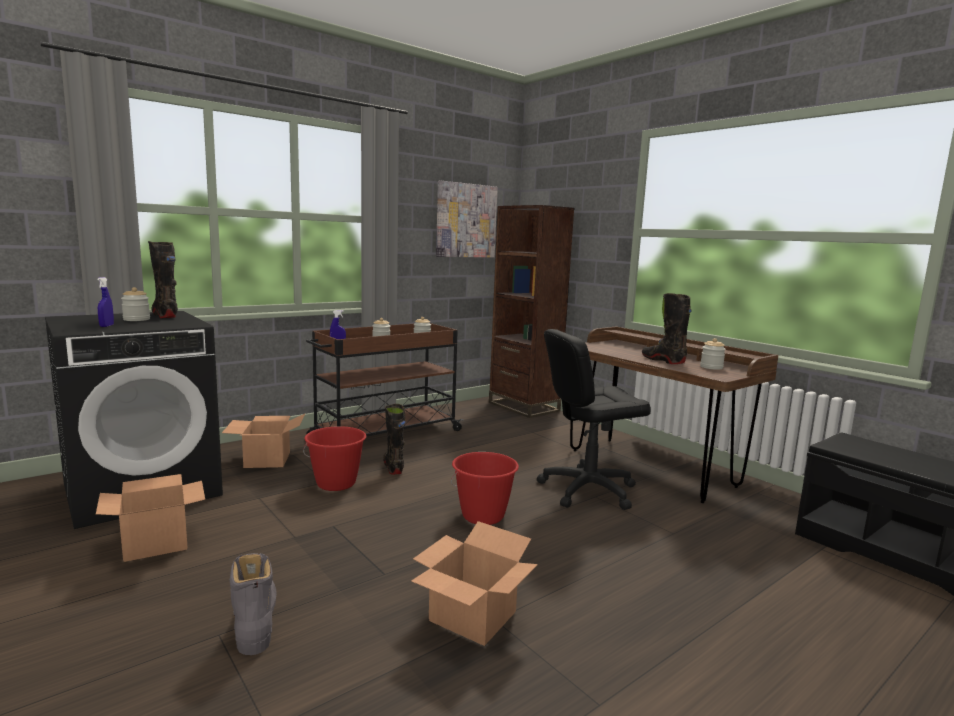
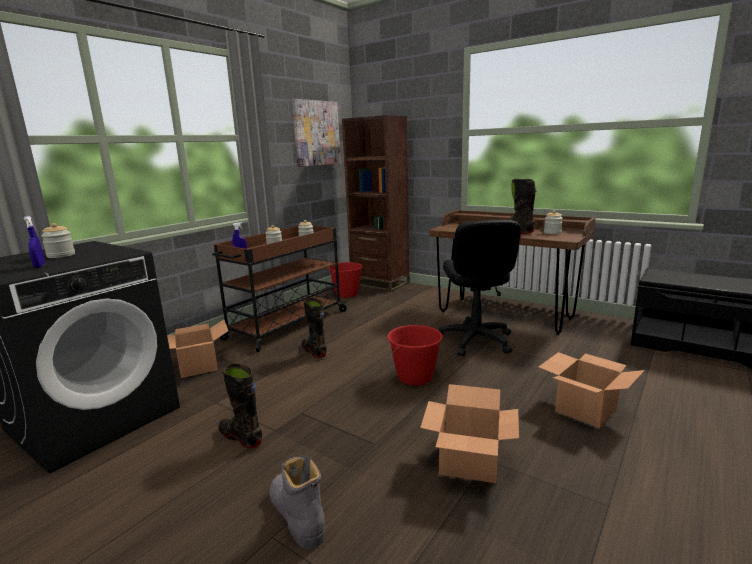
camera: 15 degrees left, 5 degrees up
(154, 543) = (146, 467): cardboard box -> cardboard box (586, 410)
(165, 315) = (84, 248): black boot -> black boot (241, 437)
(336, 483) = (276, 375): red bucket -> red bucket (347, 294)
(587, 490) = (475, 340): black office chair -> black office chair turned 60 degrees counterclockwise

